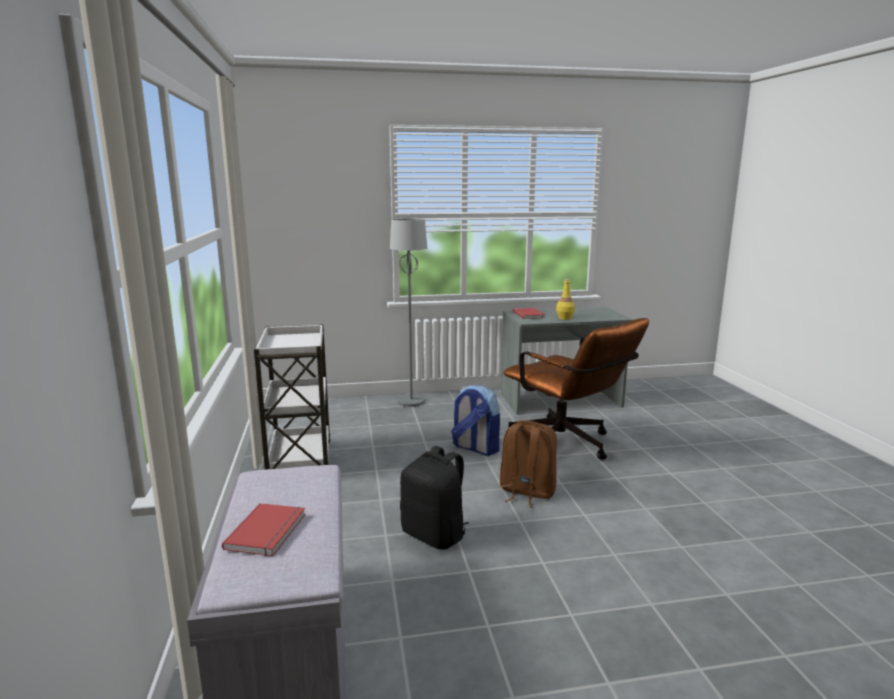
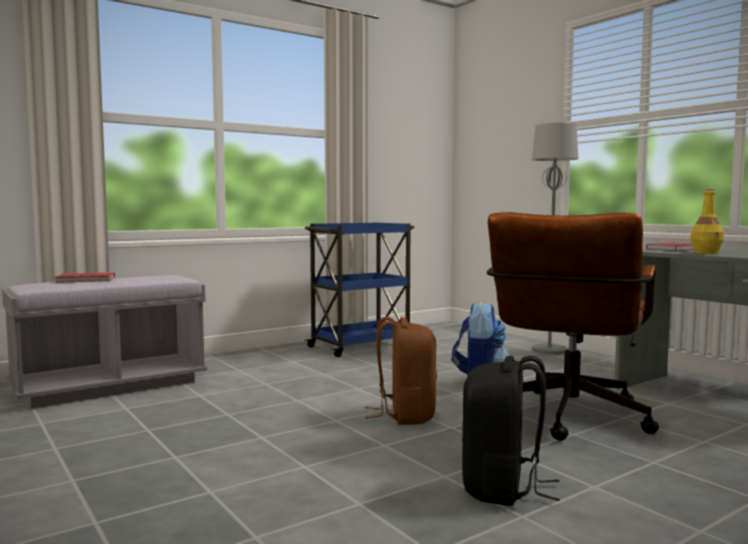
camera: 65 degrees right, 10 degrees down
(300, 461) = (360, 346): white cart -> blue cart
(435, 535) = (279, 396): black backpack -> black backpack (503, 488)

